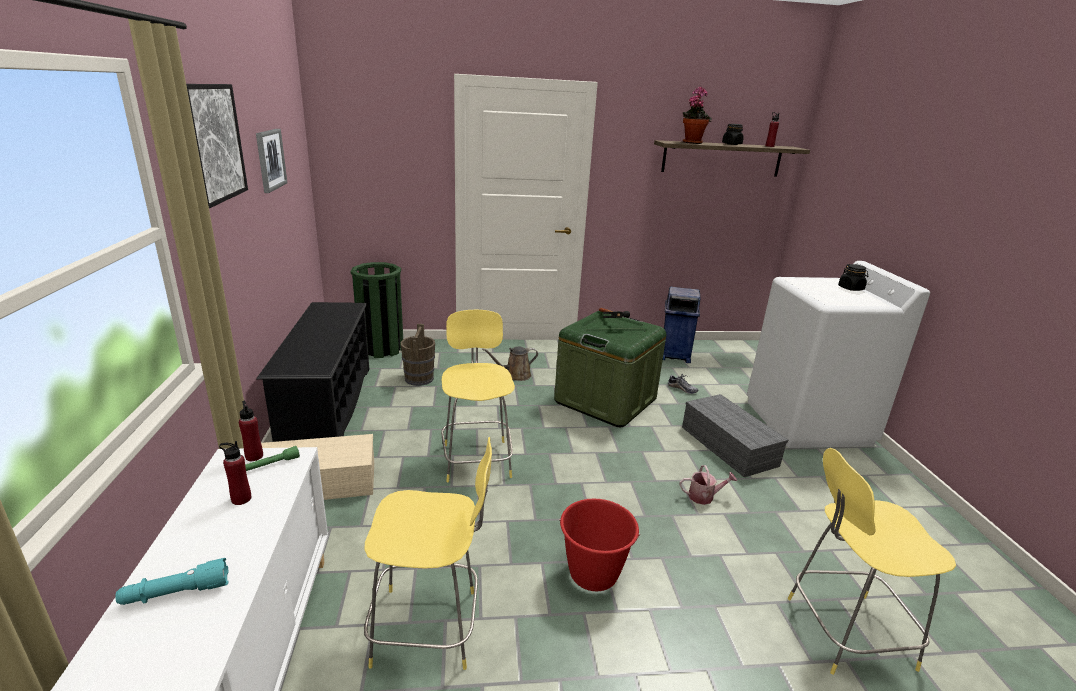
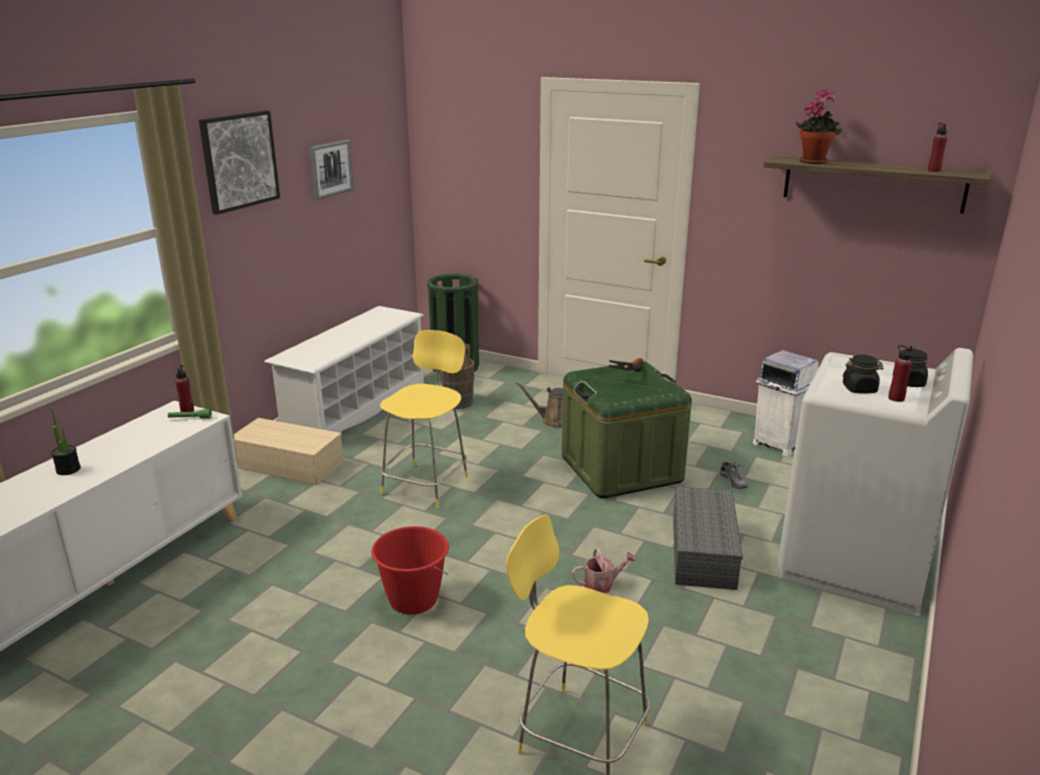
camera: 35 degrees right, 0 degrees up
(176, 593) = (68, 470): turquoise flashlight -> potted plant
(241, 499) = (151, 433): red bottle -> red bottle (896, 398)
(328, 407) = (356, 408): black shoe rack -> white shoe rack
(430, 627) = (257, 584): yellow stool -> none
(674, 355) = (779, 443): blue trash can -> white trash can
(704, 496) = (602, 584): watering can -> watering can turned 45 degrees counterclockwise
(732, 144) = (877, 165): black jar -> black jar (859, 389)

